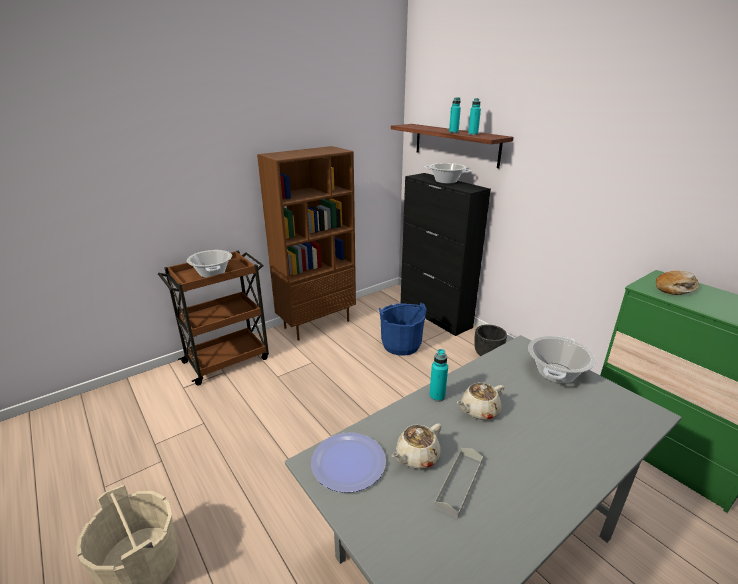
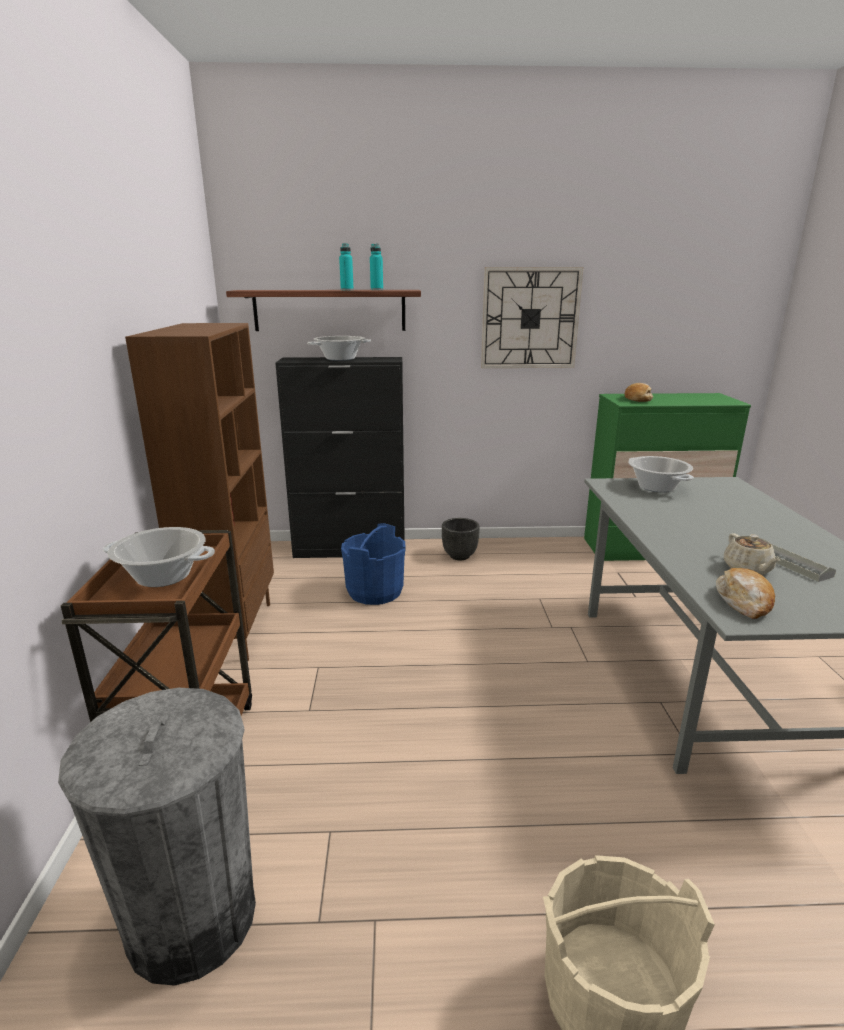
camera: 55 degrees left, 5 degrees down
(144, 409) = (192, 918): none -> grey trash can
(348, 462) = (744, 601): plate -> bread
(437, 396) = (658, 535): turquoise bottle -> none
(479, 410) = (692, 527): beige teapot -> none
(601, 176) = (530, 318): none -> wall clock

